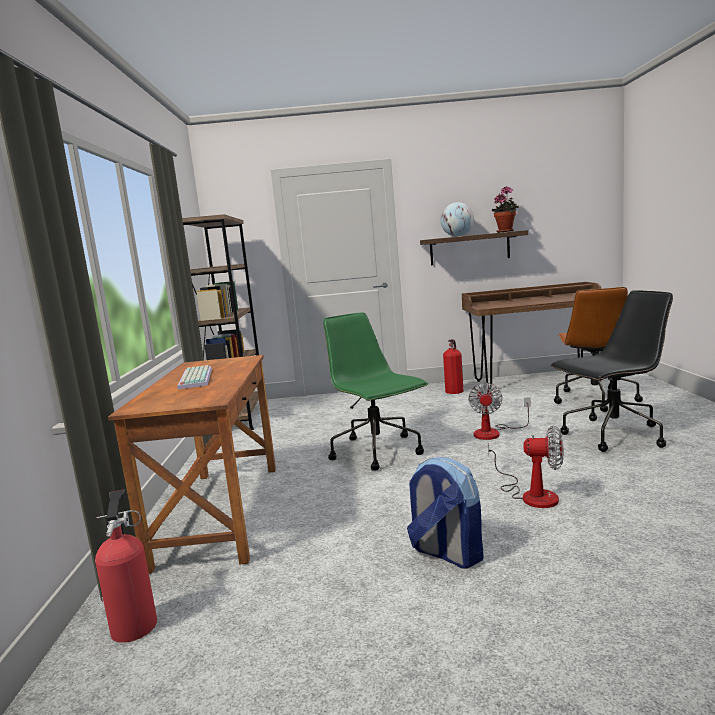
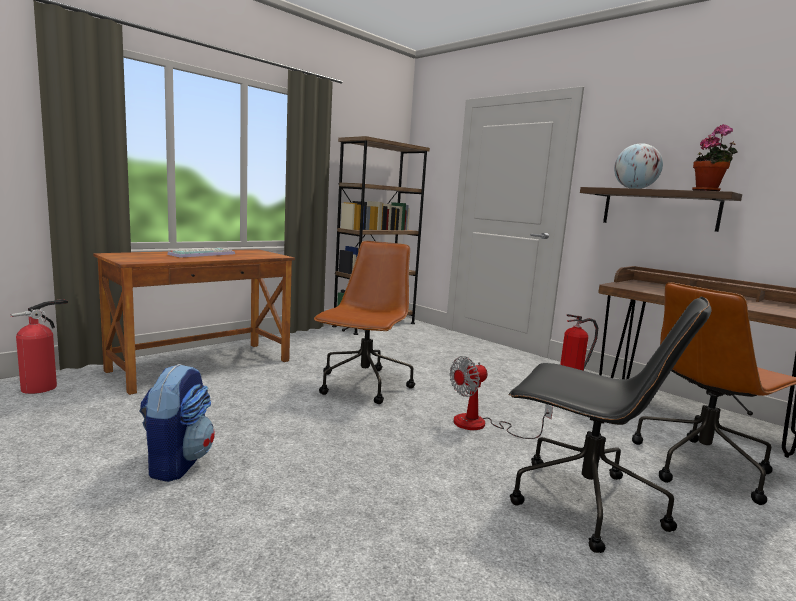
camera: 45 degrees right, 0 degrees up
(378, 452) = (363, 386): green office chair -> brown office chair
(531, 494) = (337, 479): fan -> none

